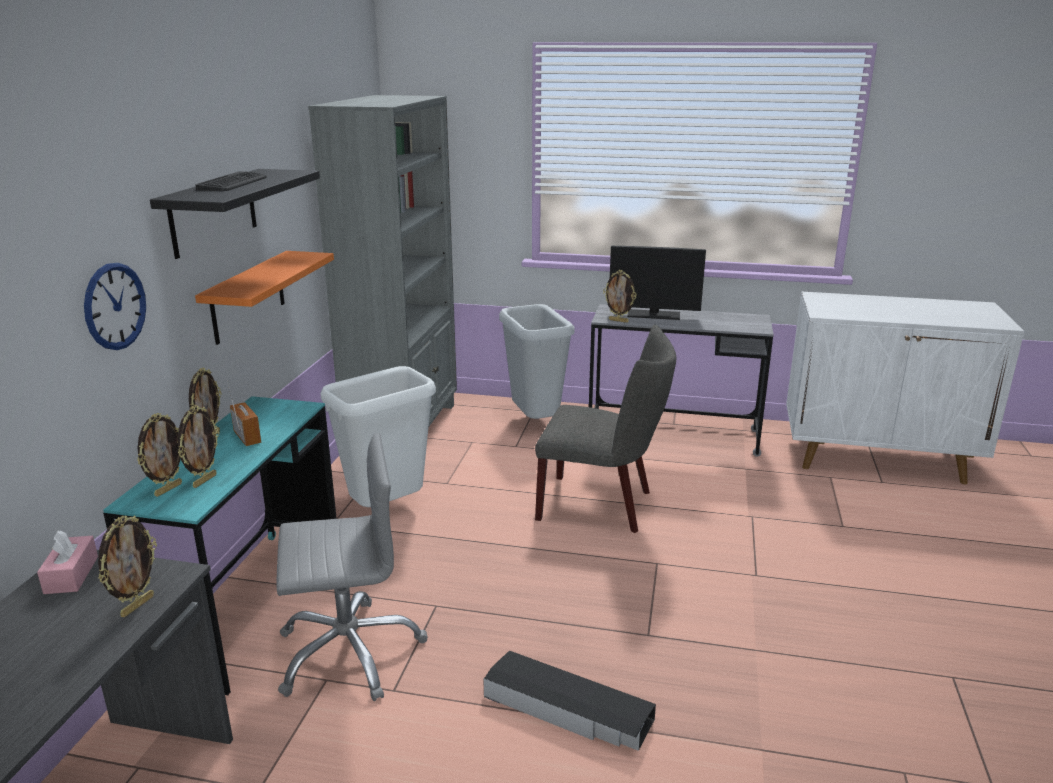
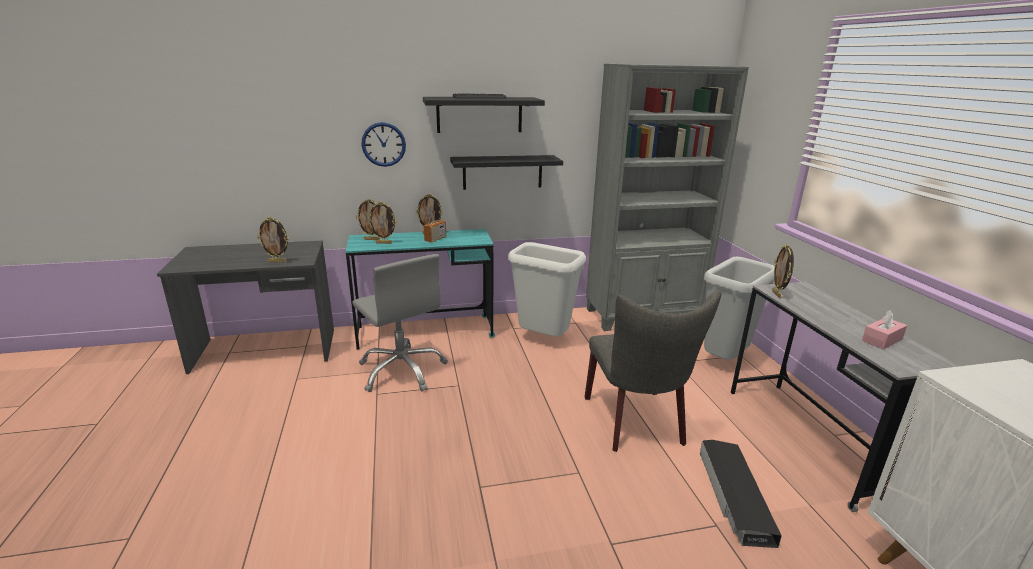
camera: 65 degrees right, 0 degrees up
(71, 575) = (299, 246): pink tissue box -> pink tissue box (882, 340)
(248, 297) = (502, 172): orange shelf -> black shelf
(568, 709) = (382, 464): black storage box -> black storage box (734, 496)
(653, 314) = (825, 306): monitor -> none

